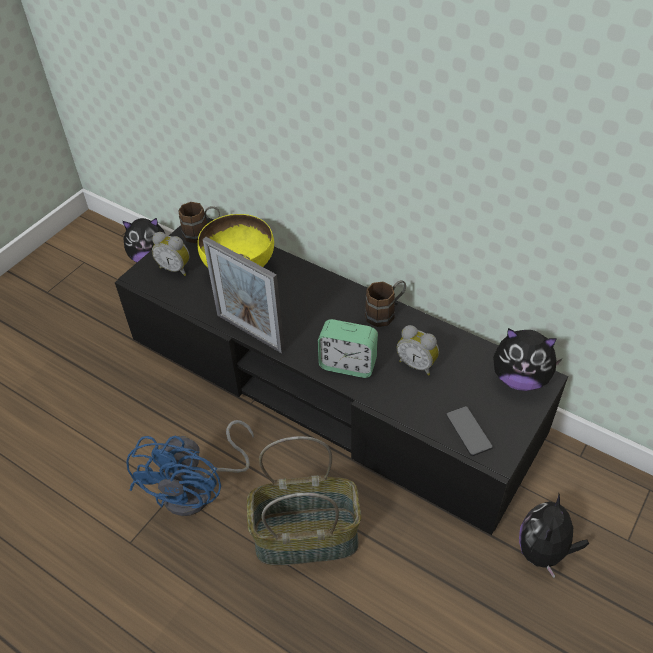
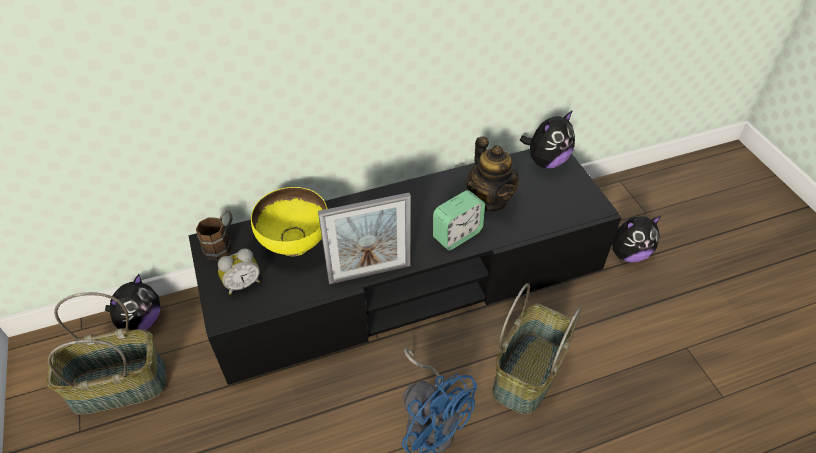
camera: 55 degrees left, 0 degrees up
(91, 286) = (118, 387): none -> basket
(385, 313) = (428, 188): brown mug -> none
(417, 364) = (490, 199): alarm clock -> teapot
(468, 431) = (568, 209): phone -> none
(544, 551) = (628, 253): plush toy -> plush toy turned 75 degrees counterclockwise

